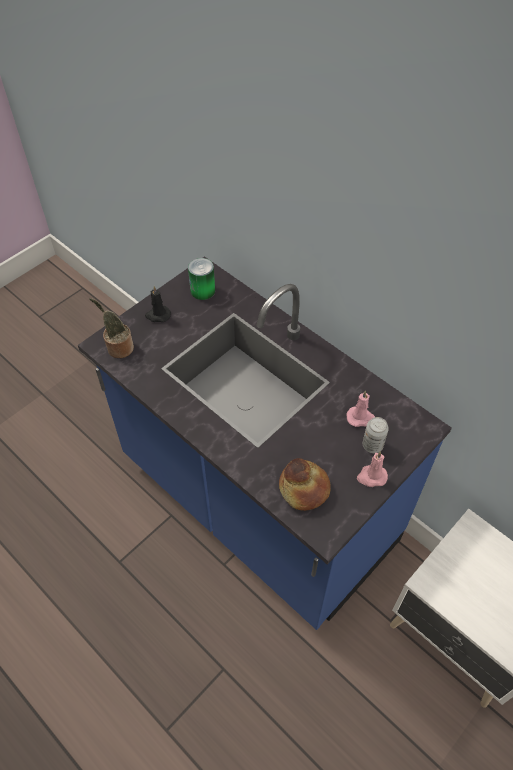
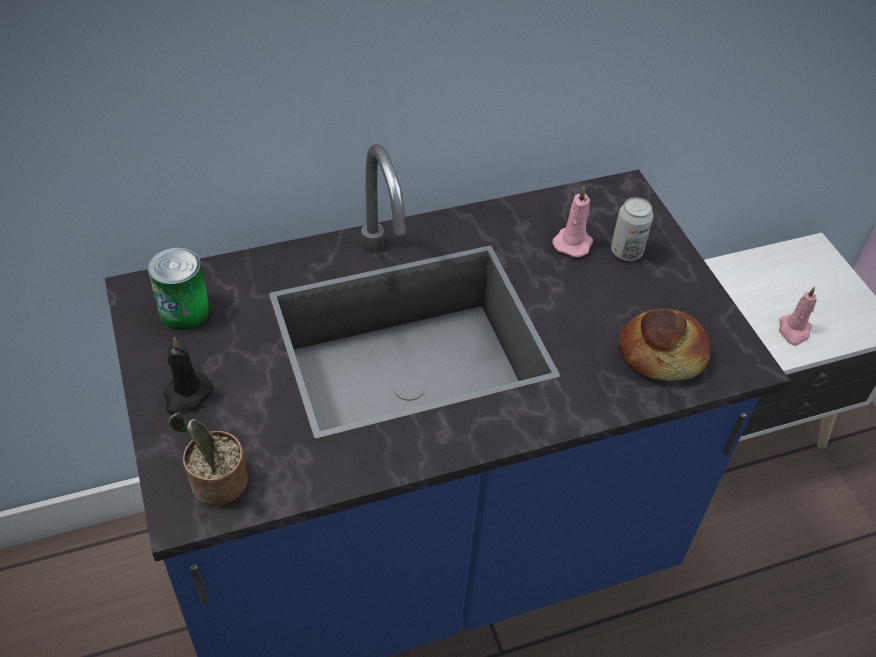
camera: 65 degrees left, 5 degrees down
(371, 477) = (676, 276): pink candle -> pink candle (793, 331)

